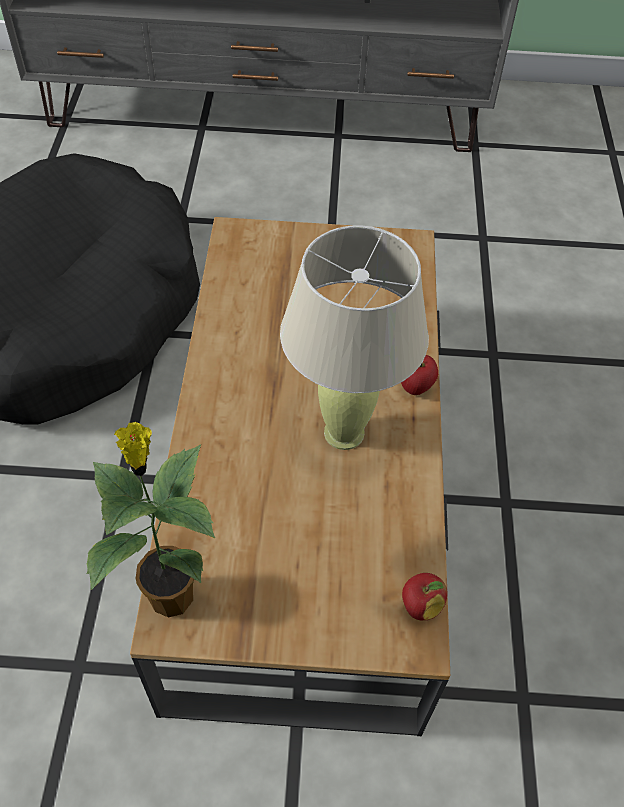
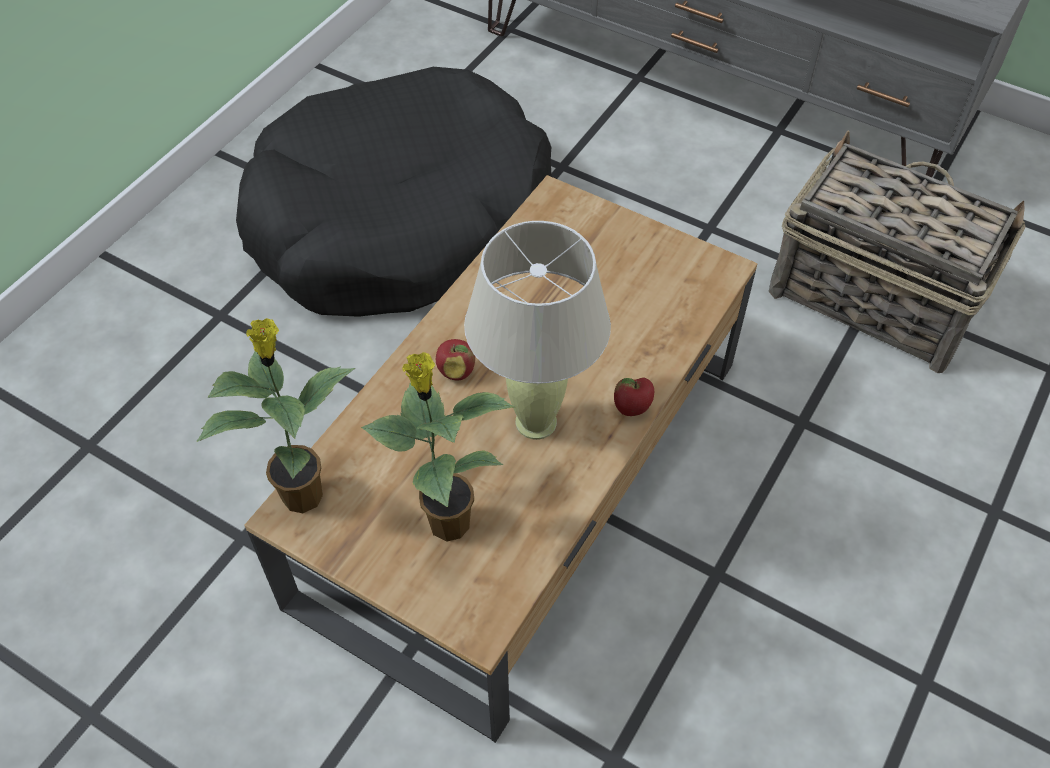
camera: 30 degrees right, 0 degrees up
(324, 557) = (447, 521): none -> potted plant
(420, 606) = (503, 601): apple -> apple (456, 372)
(483, 238) = (872, 296): none -> basket

